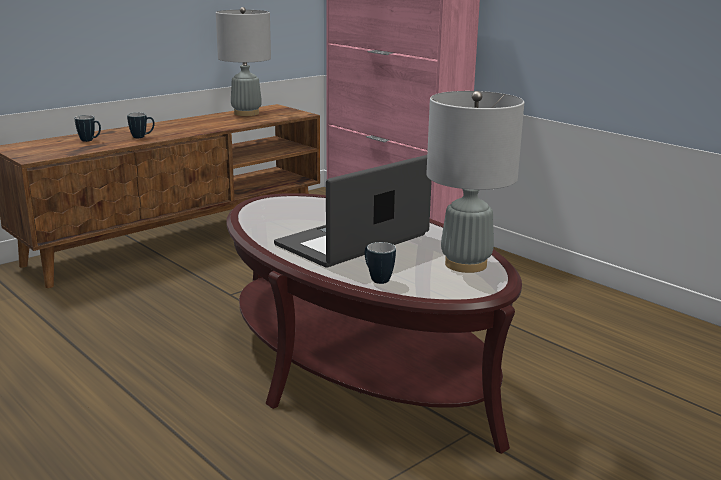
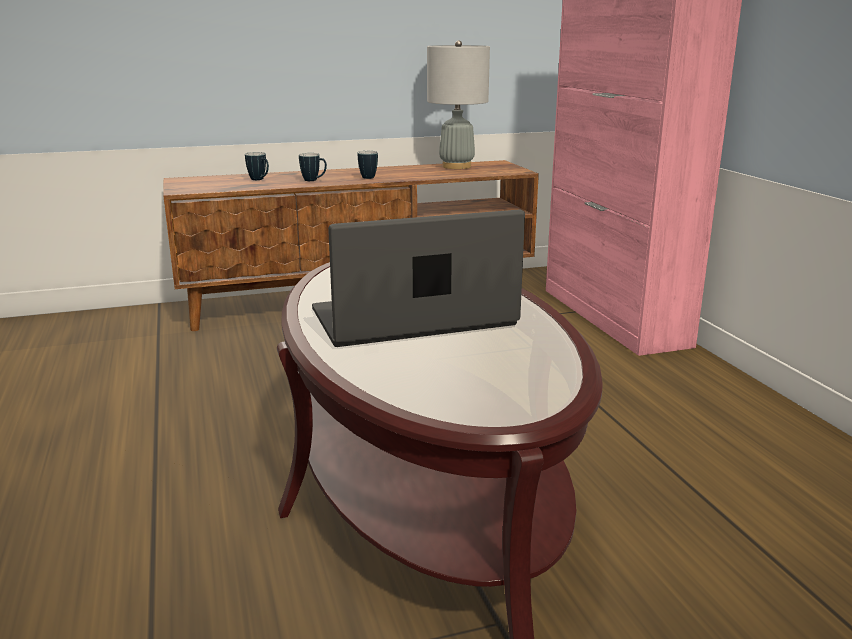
camera: 25 degrees right, 0 degrees up
(376, 279) = (378, 373): mug -> mug (367, 177)
(466, 264) = (527, 374): grey table lamp -> none

